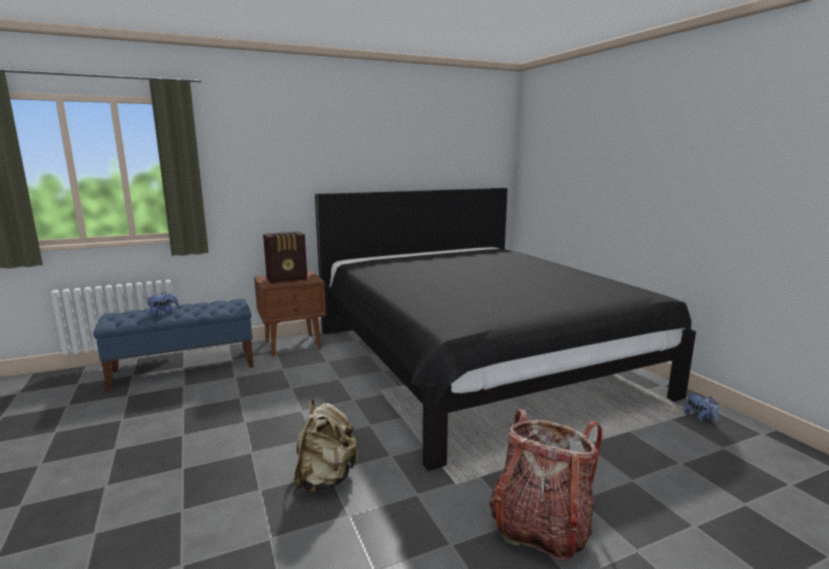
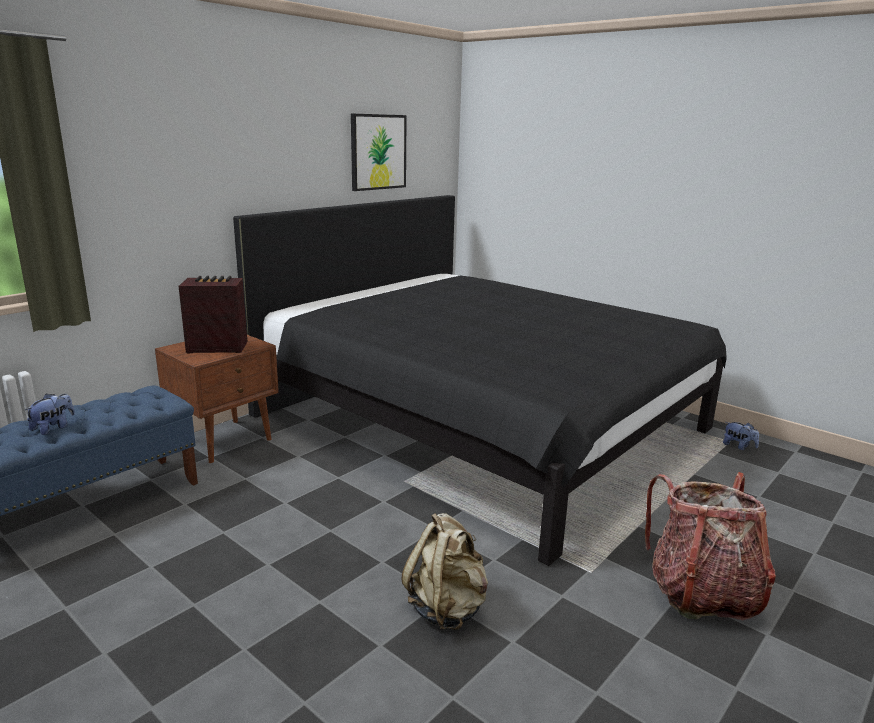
camera: 25 degrees left, 5 degrees up
(288, 279) = (216, 347): radio -> radio turned 135 degrees counterclockwise
(437, 153) = (378, 152): none -> picture

